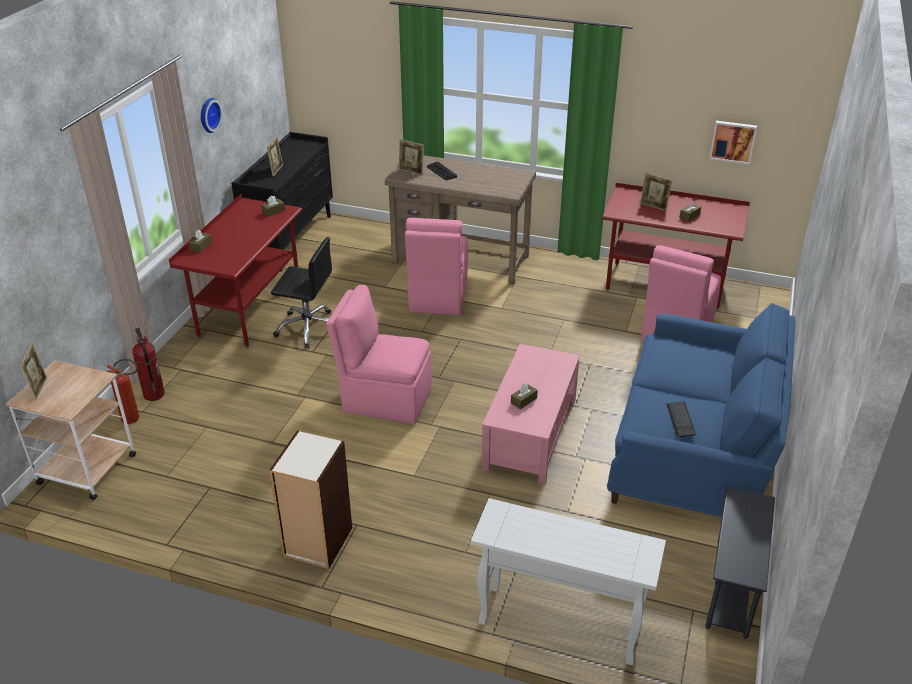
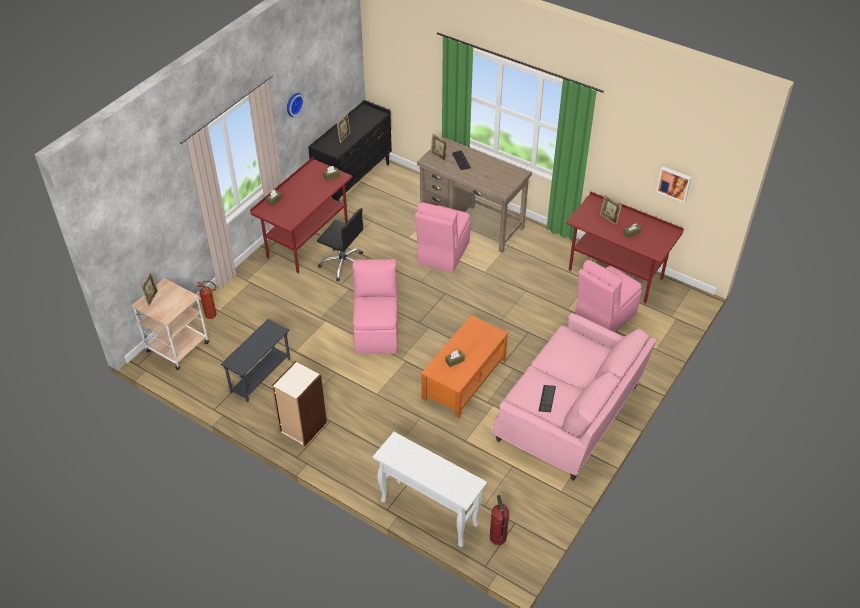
camera: 15 degrees right, 10 degrees up
(154, 394) = (229, 299): fire extinguisher -> fire extinguisher (498, 537)
(385, 399) = (377, 333): pink chair -> pink chair turned 60 degrees clockwise
(531, 434) = (464, 379): pink coffee table -> orange coffee table
(694, 450) = (570, 414): blue sofa -> pink sofa
(732, 588) = (546, 515): grey side table -> grey side table (261, 376)

